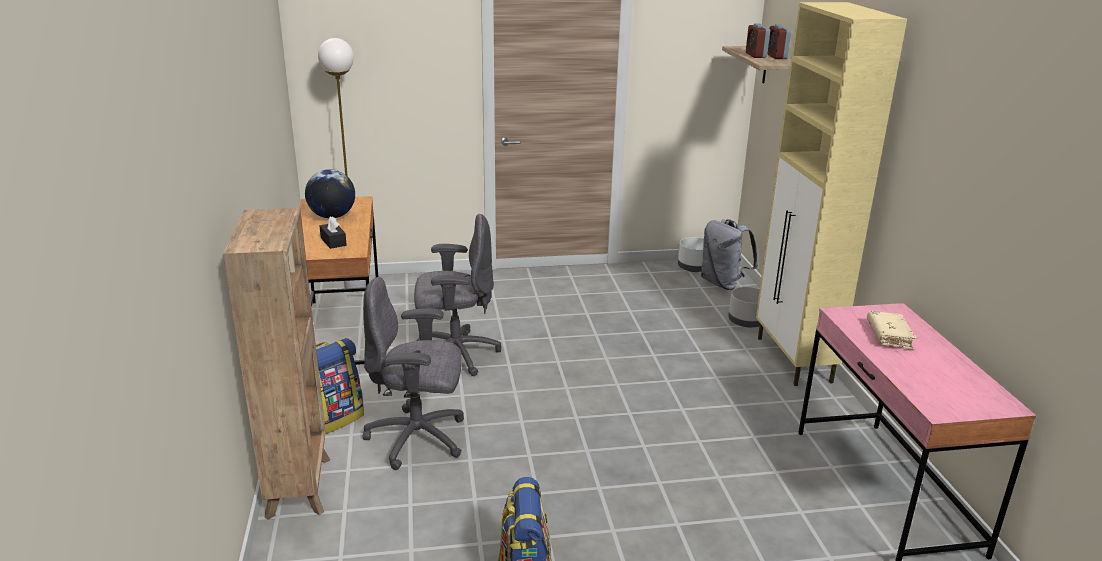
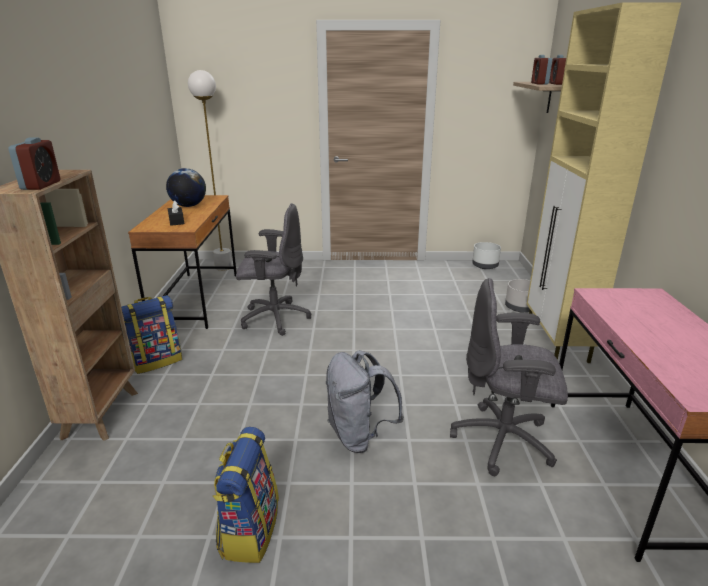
camera: 10 degrees right, 0 degrees up
(277, 237) = (41, 185): none -> alarm clock
(418, 439) = (216, 382): grey office chair -> grey office chair (504, 441)
(723, 284) = (507, 278): grey backpack -> grey backpack (359, 436)
(889, 336) = (643, 316): beige book -> none

